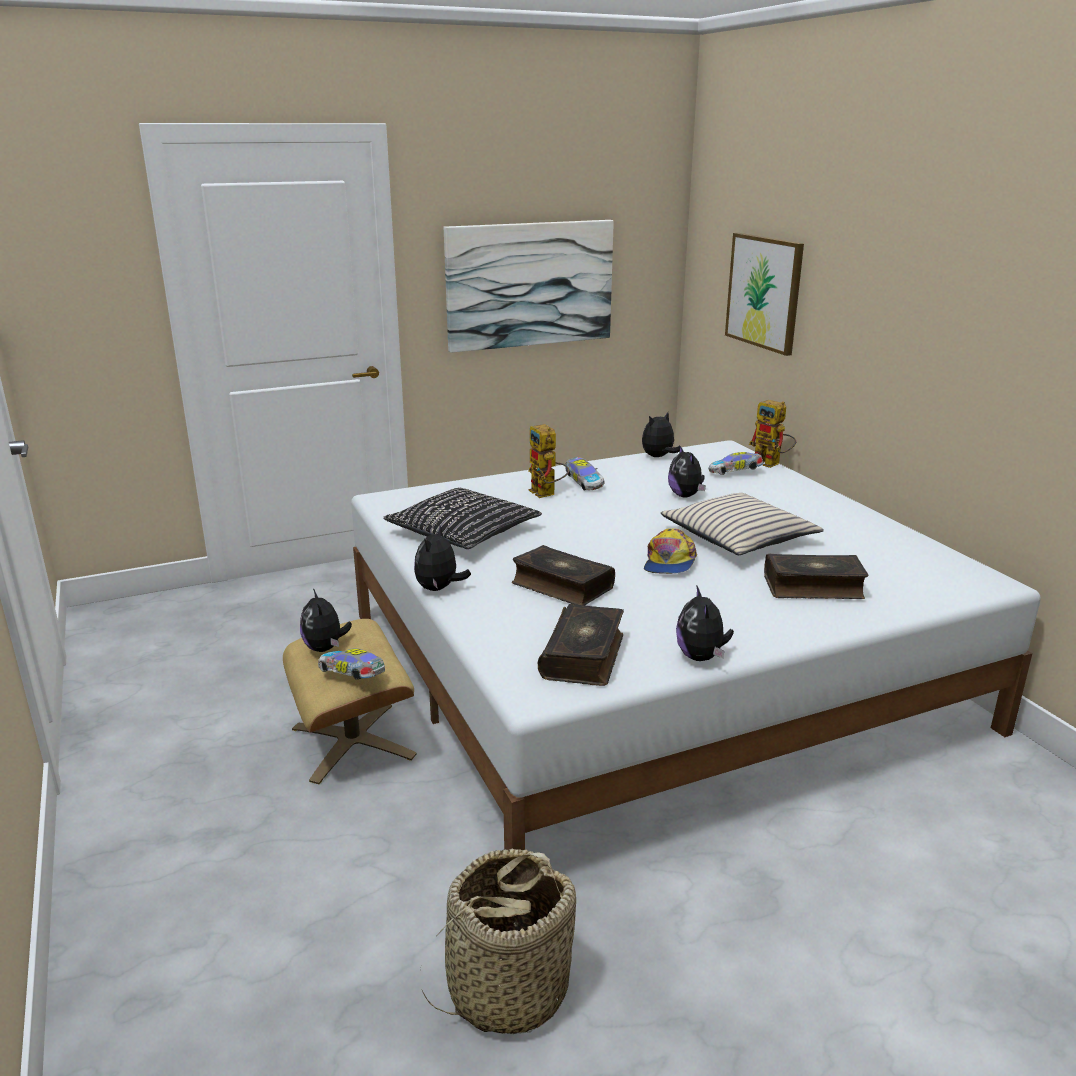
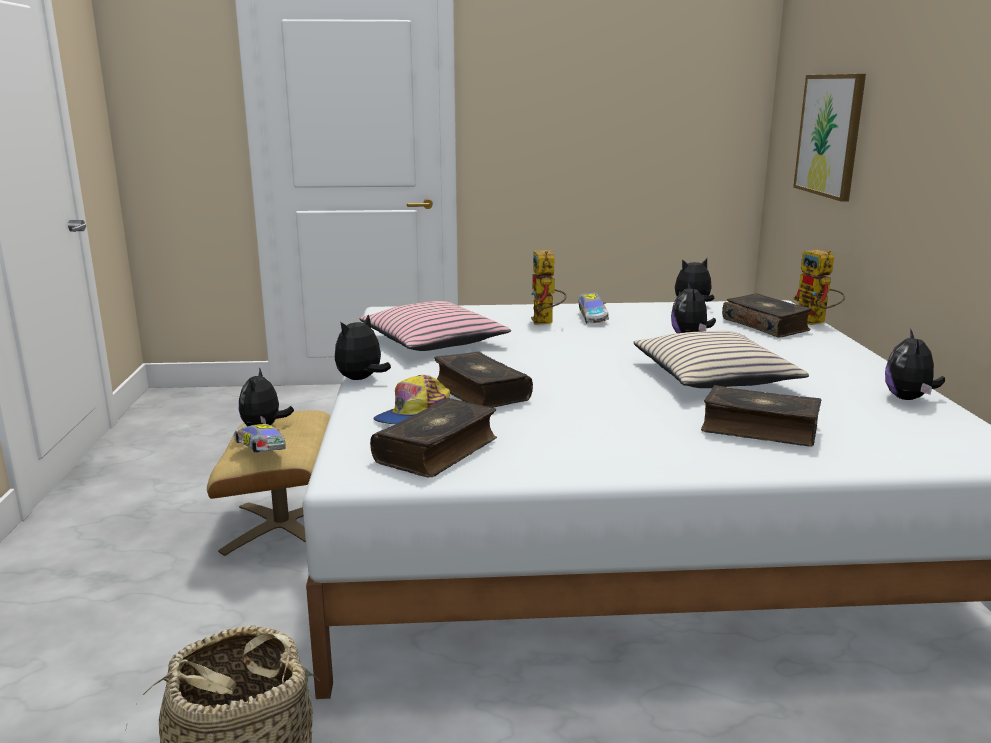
camera: 20 degrees right, 5 degrees down
(463, 531) = (433, 341): black pillow -> pink pillow
(530, 284) = (593, 129): picture -> none
(669, 562) = (614, 387): cap -> cap (414, 414)
(701, 657) = (562, 470): plush toy -> plush toy (908, 398)
(735, 473) = (766, 325): toy car -> book

